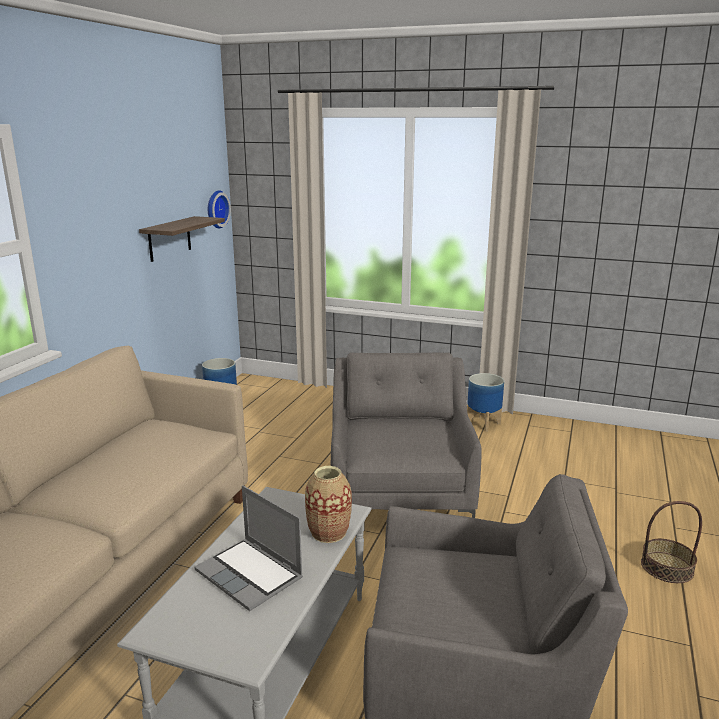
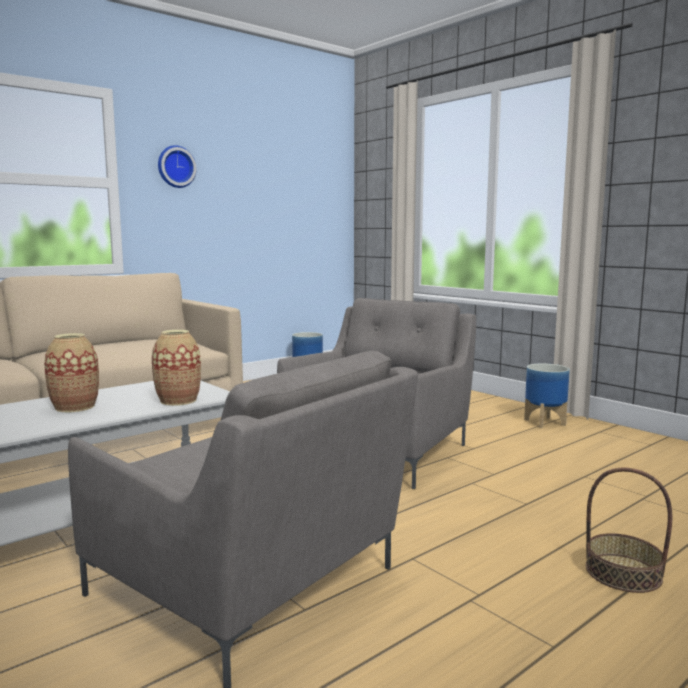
camera: 30 degrees right, 10 degrees down
(169, 238) = (272, 213): shelf -> none
(216, 209) = (333, 200): wall clock -> wall clock (175, 167)
(251, 575) = (75, 407): laptop -> vase

